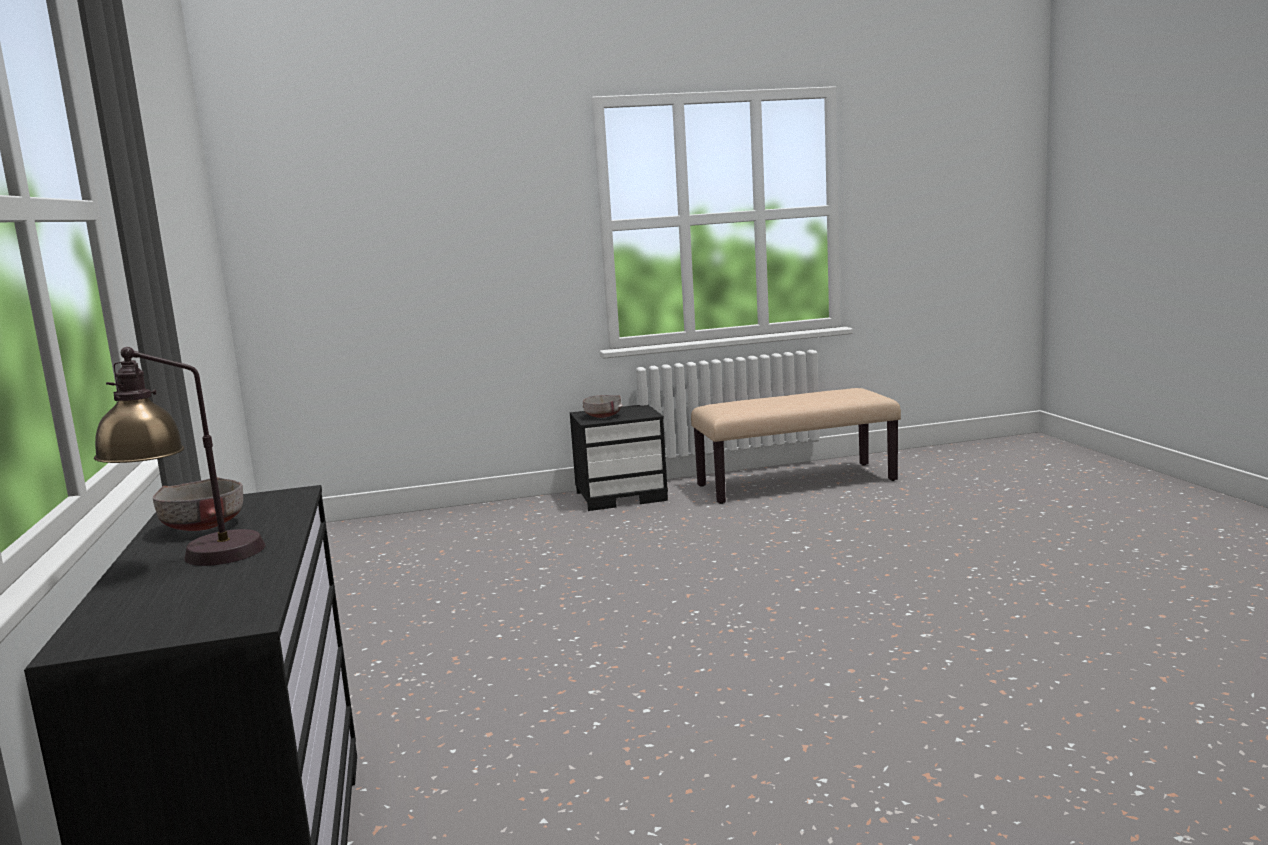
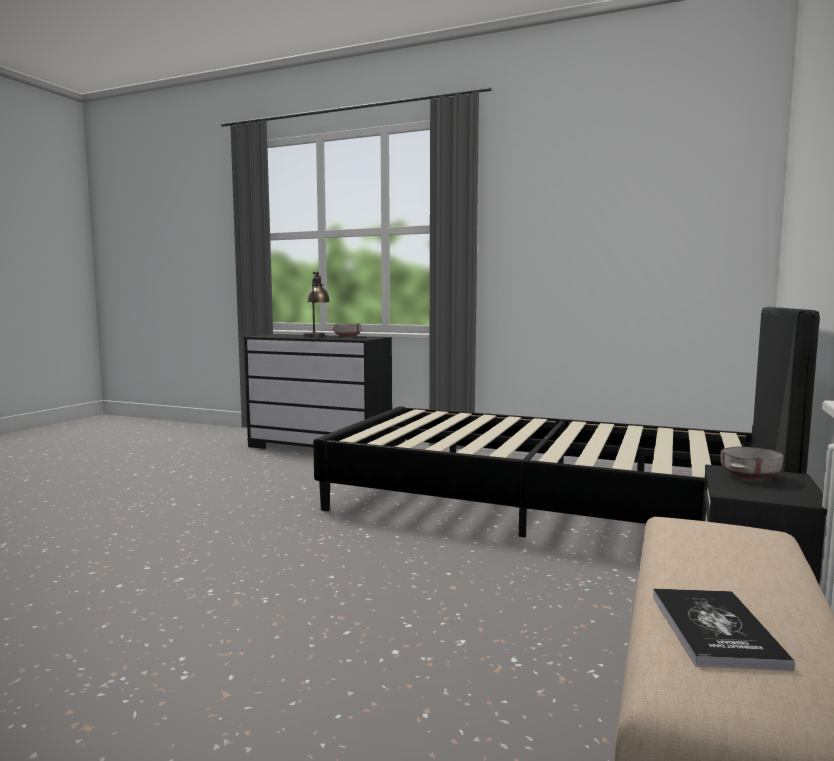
camera: 125 degrees right, 5 degrees down
(490, 576) = (543, 507): none -> black bed
(836, 396) = (715, 630): none -> book

